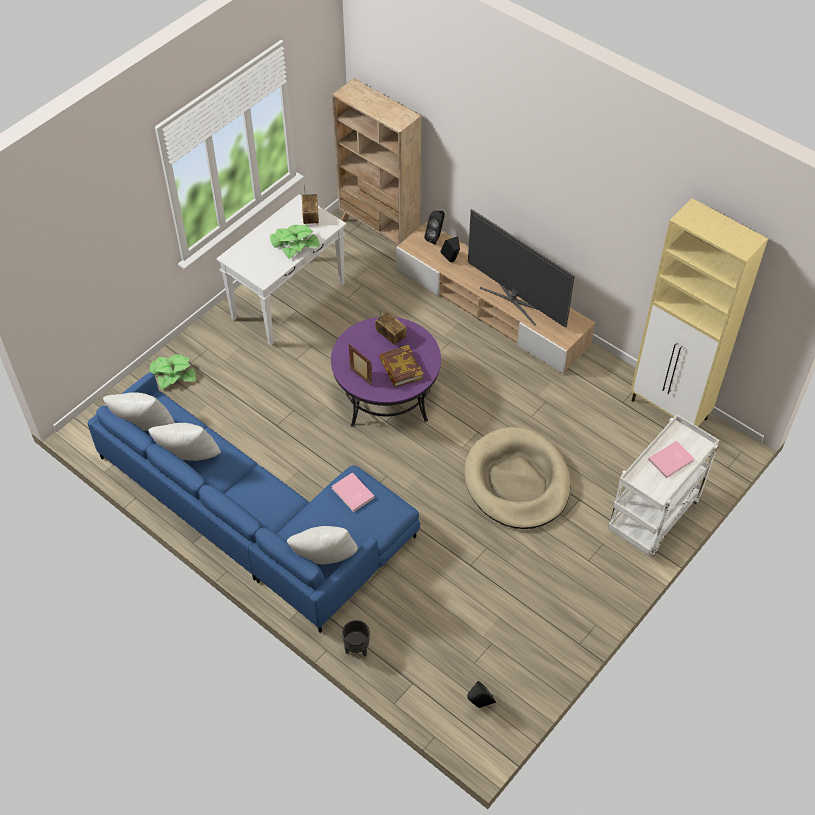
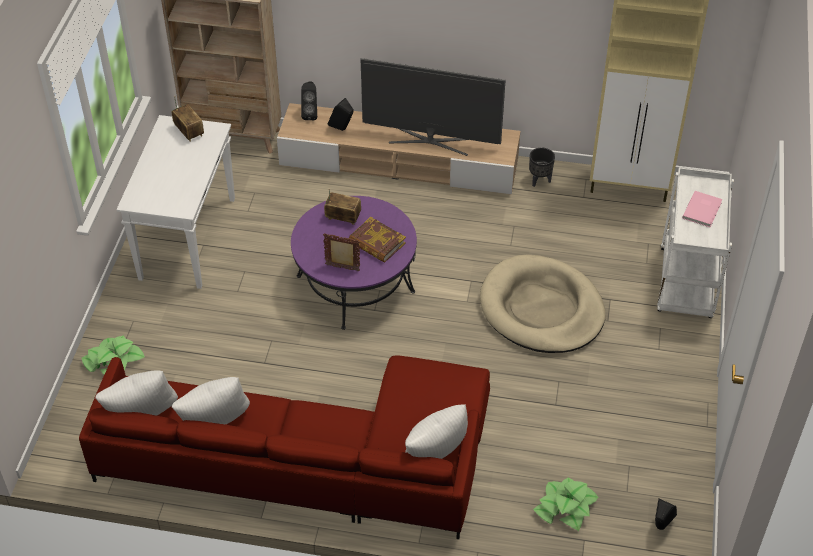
camera: 30 degrees left, 5 degrees down
(256, 516) = (309, 460): blue sofa -> red sofa
(294, 244) = (192, 163): potted plant -> potted plant (565, 507)
(352, 494) = (415, 381): pink book -> none
(356, 649) = (506, 536): black planter -> black planter (539, 180)

